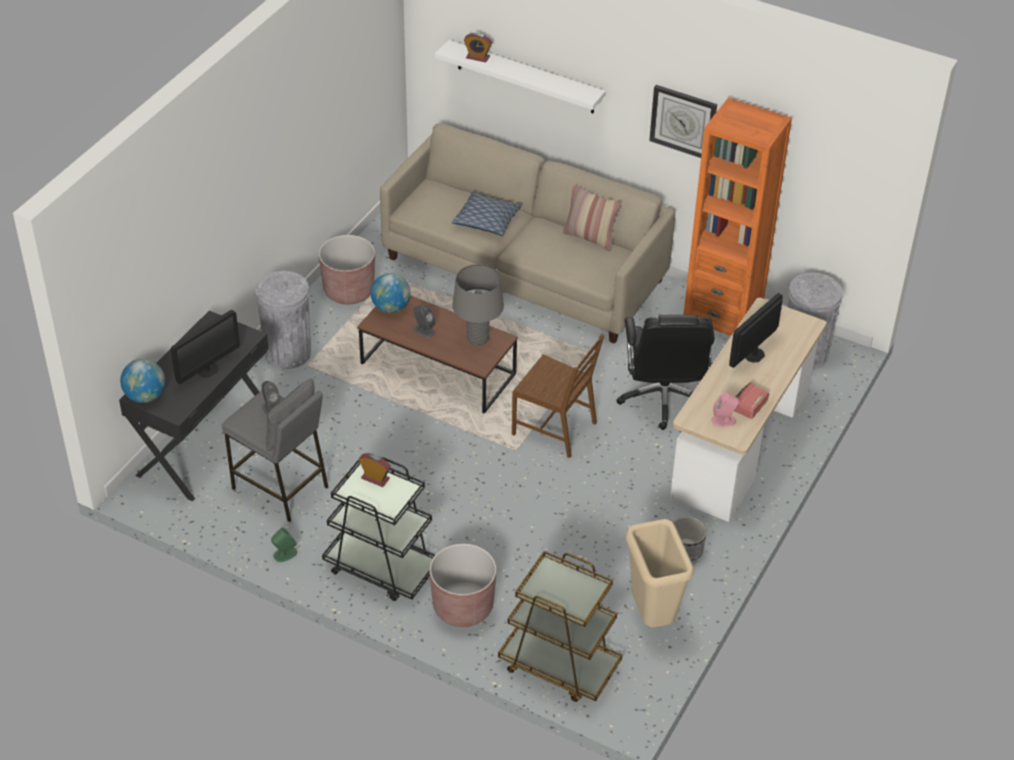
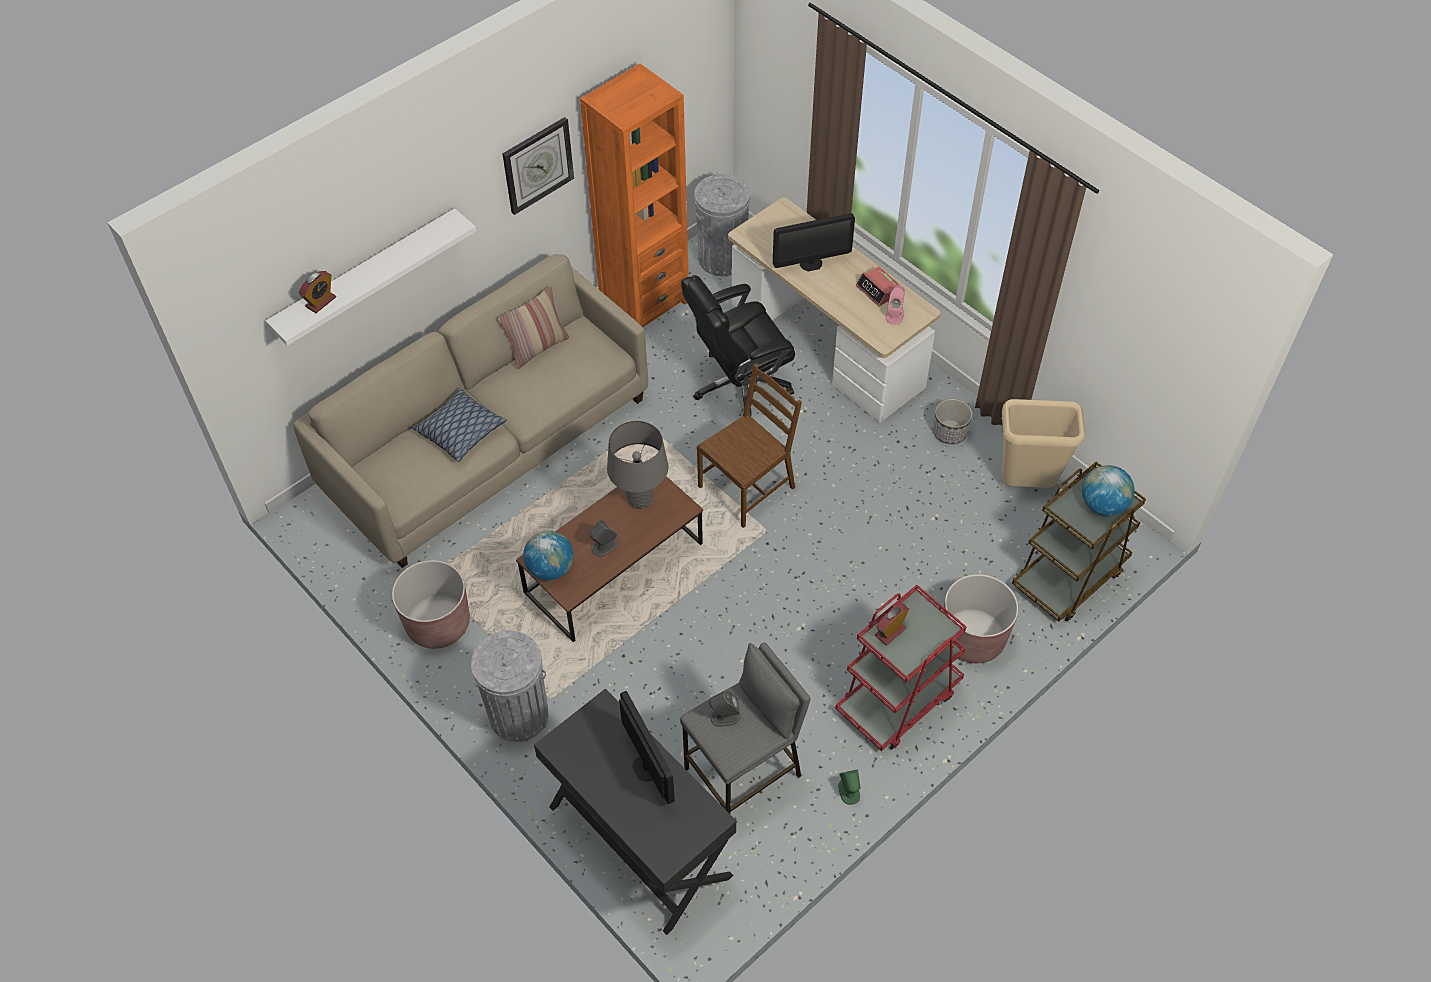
camera: 70 degrees left, 10 degrees up
(145, 396) = (668, 850): globe -> globe (1102, 505)
(381, 568) = (897, 700): black cart -> red cart
(663, 398) = (739, 385): black office chair -> black office chair turned 135 degrees clockwise
(754, 355) = (811, 263): monitor -> monitor turned 75 degrees counterclockwise

